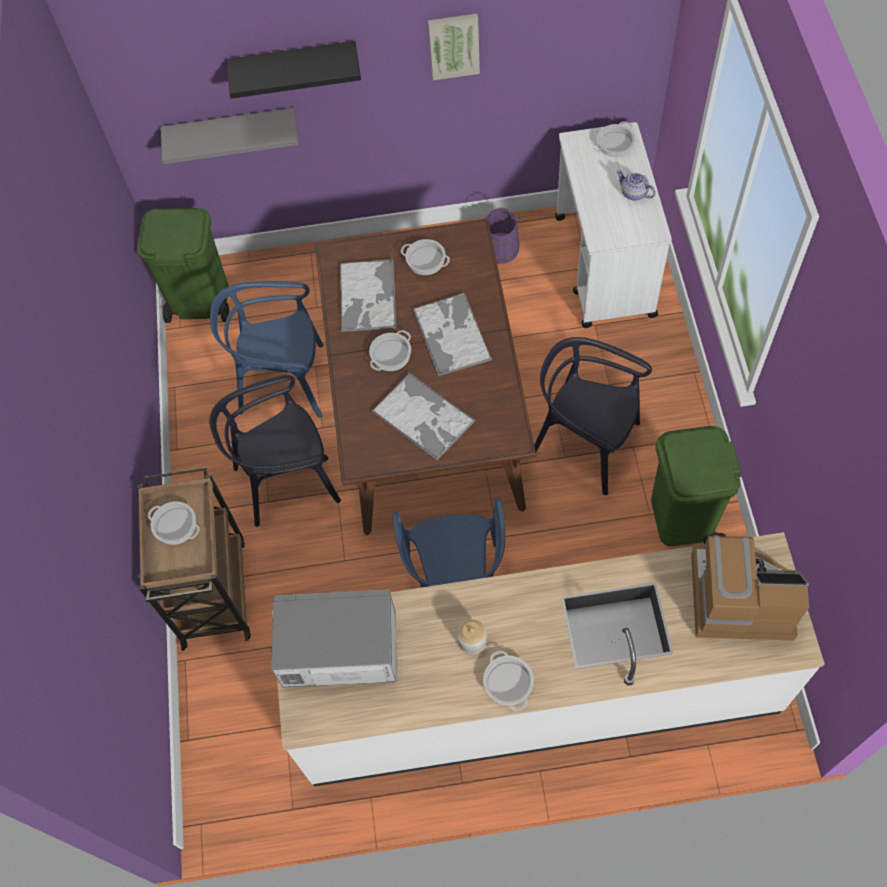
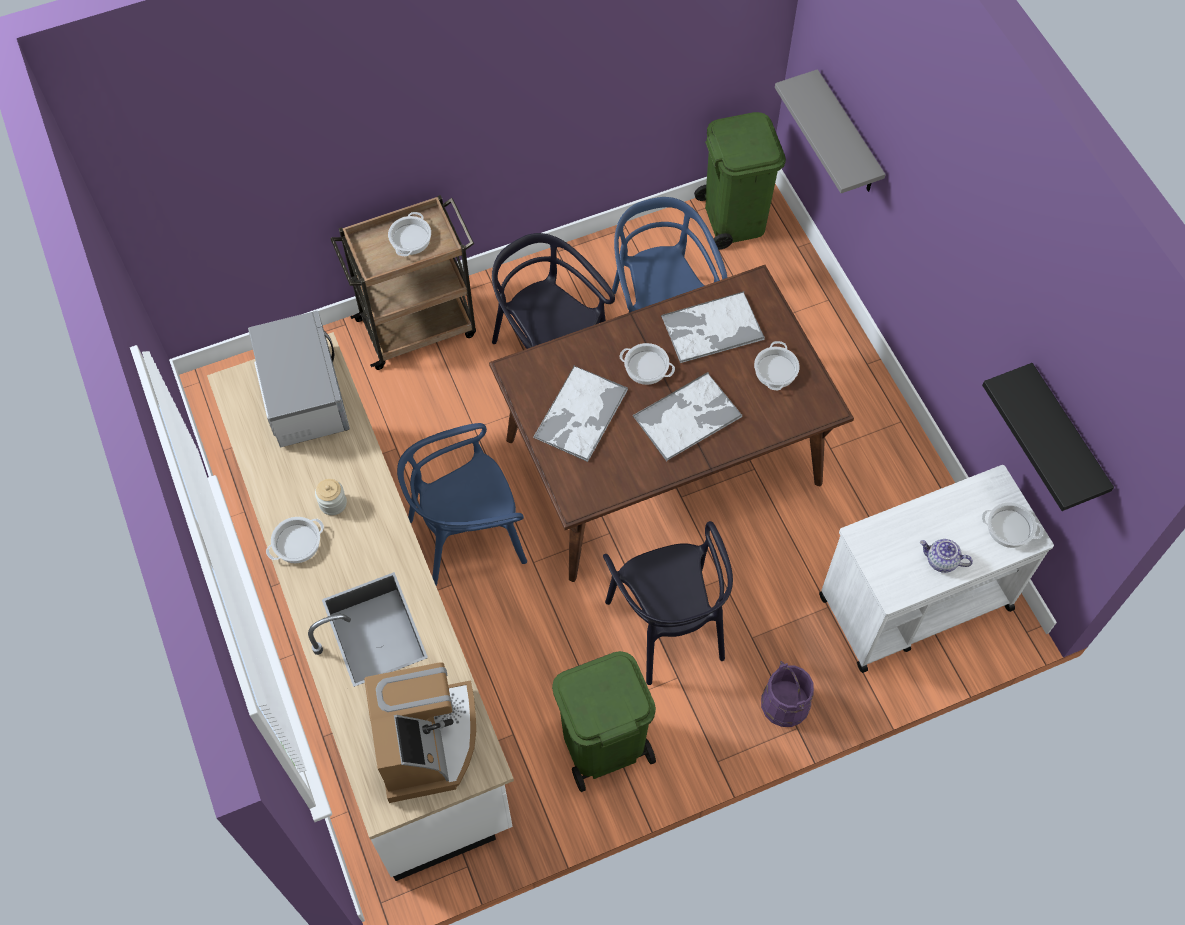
camera: 70 degrees right, 0 degrees up
(294, 66) = (901, 143): black shelf -> black shelf (1064, 436)
(454, 45) = (991, 281): picture -> none
(500, 248) = (900, 485): purple bucket -> purple bucket (784, 703)
(585, 443) = (668, 626): black chair -> black chair turned 150 degrees clockwise
(633, 193) = (941, 561): teapot -> teapot turned 90 degrees counterclockwise

